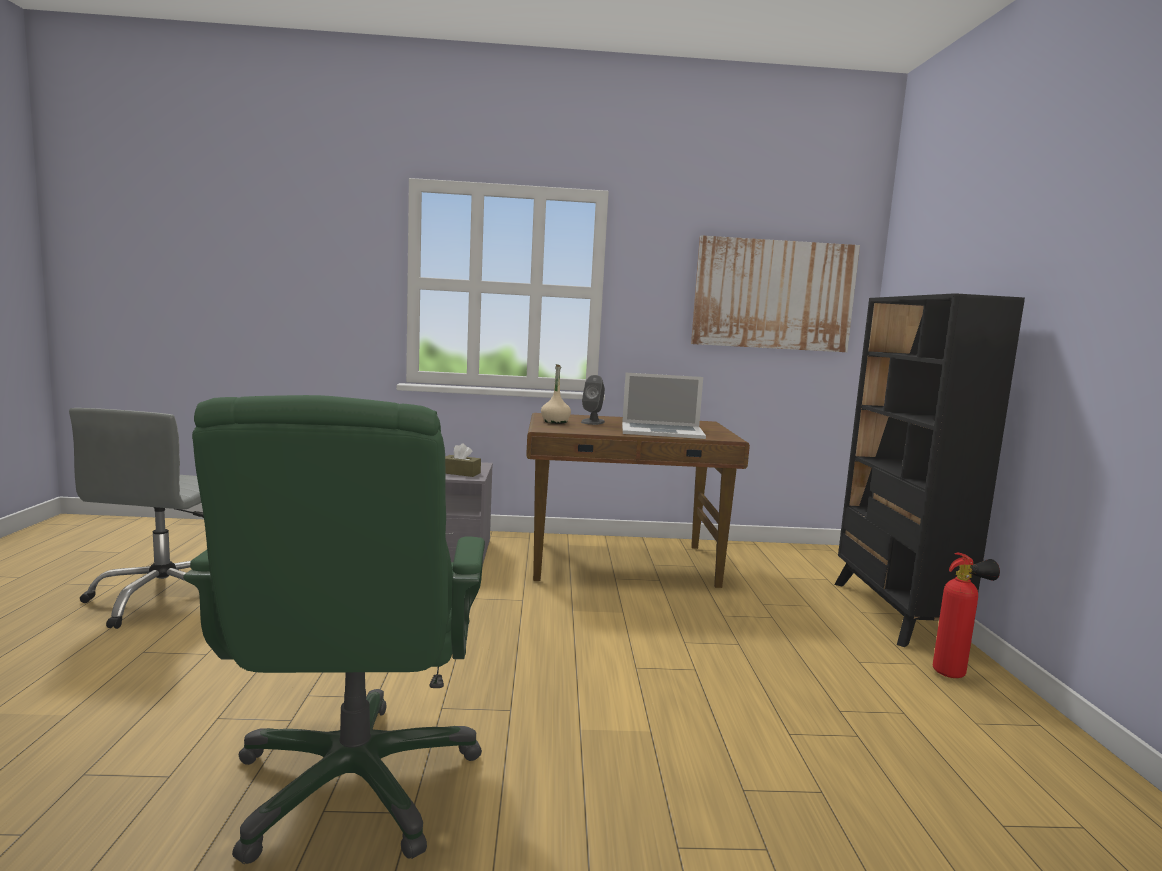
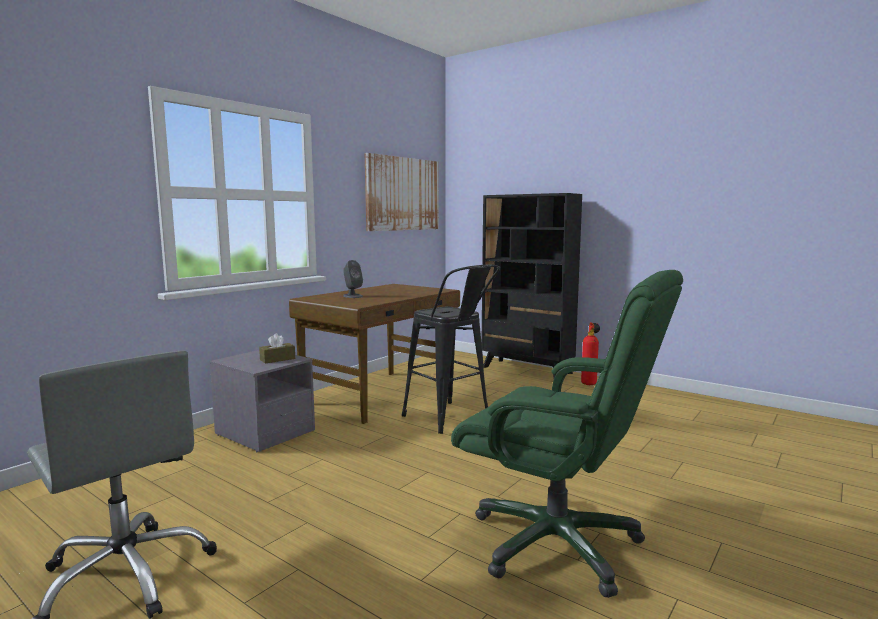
camera: 50 degrees left, 0 degrees up
(555, 422) = (336, 300): beige bottle -> none
(618, 618) = (451, 420): none -> black stool
(662, 431) = (407, 293): laptop -> none

